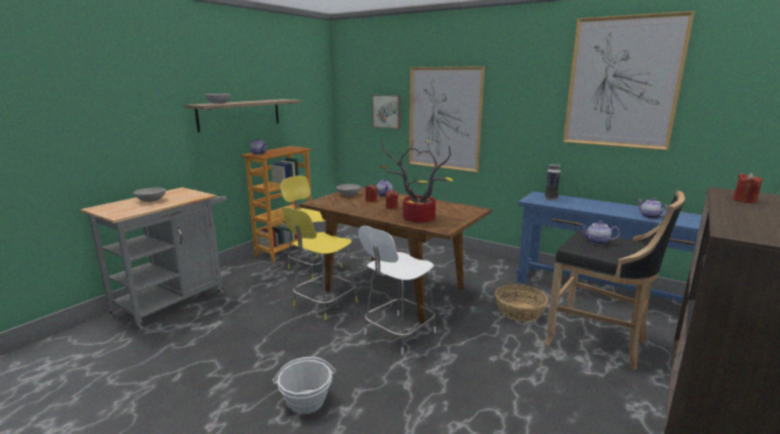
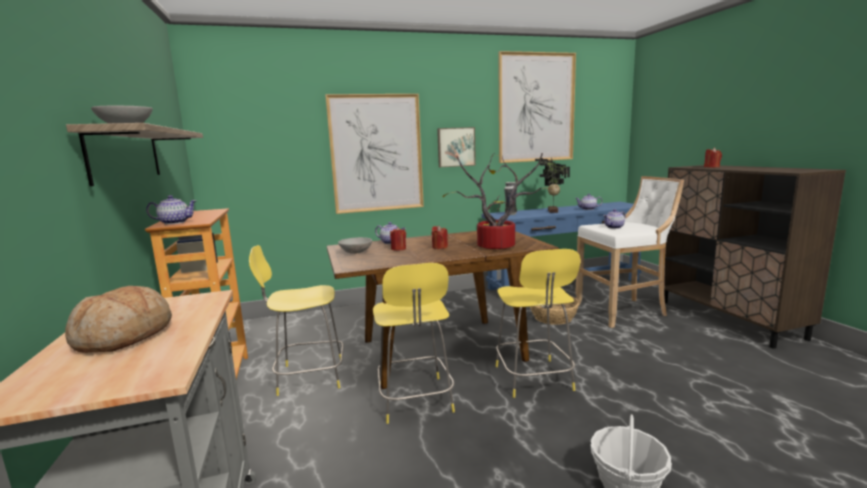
camera: 50 degrees left, 5 degrees down
(151, 200) = (124, 336): grey bowl -> bread
(387, 111) = (293, 152): picture -> picture (456, 147)
(398, 334) = (534, 379): white chair -> yellow chair
(599, 207) = (551, 211): none -> potted plant
(599, 342) = (623, 311): black stool -> white stool

